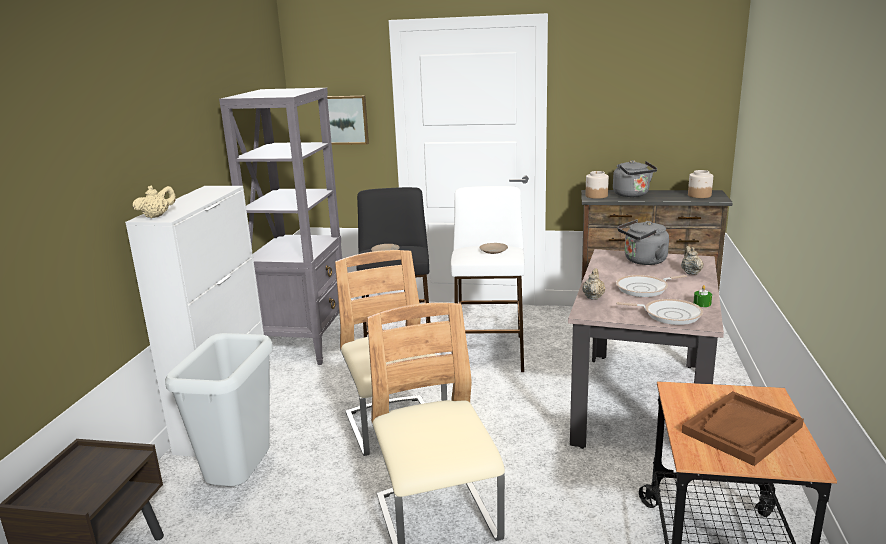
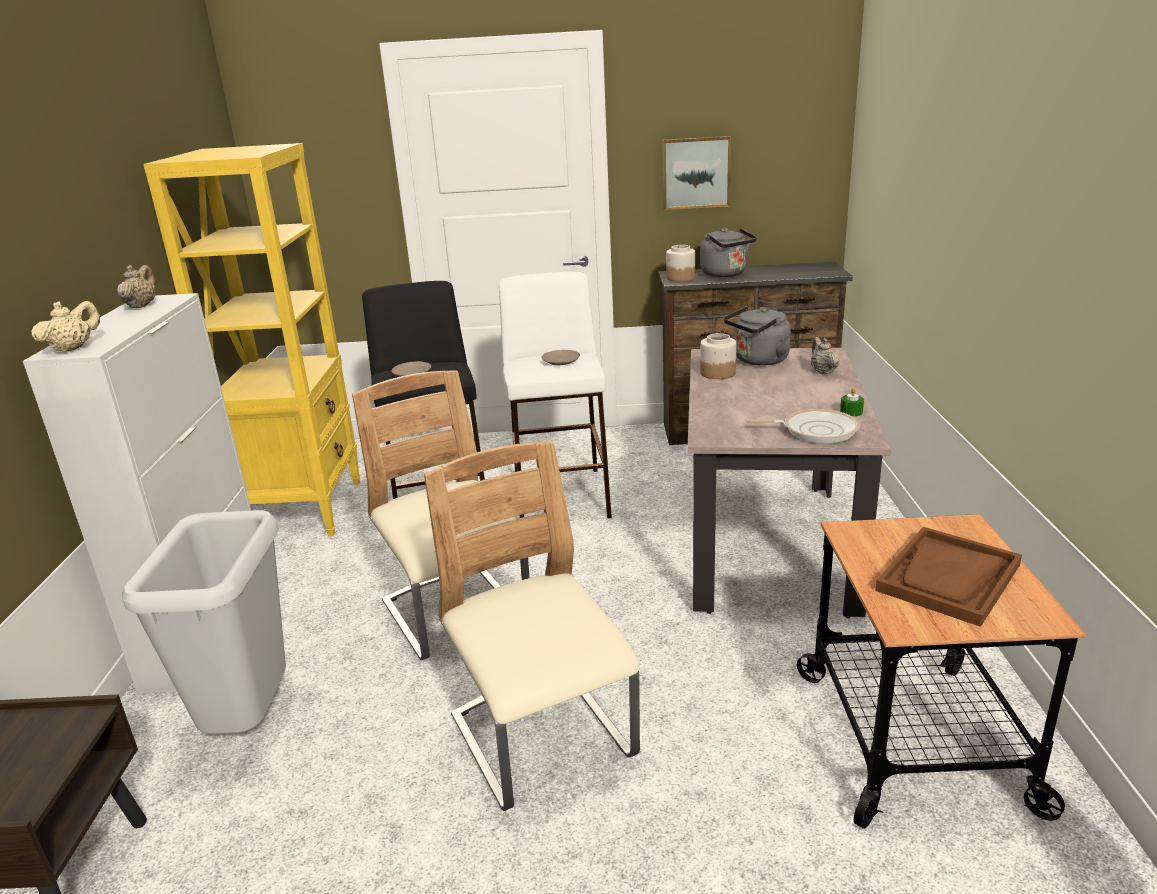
camera: 10 degrees left, 5 degrees up
(306, 344) = (305, 509): grey bookcase -> yellow bookcase
(344, 120) = (326, 190): picture -> picture (695, 172)
(593, 297) = (711, 414): beige teapot -> beige teapot (141, 305)
(645, 289) = (773, 398): frying pan -> none
(699, 195) = (809, 270): jar -> jar (717, 373)

